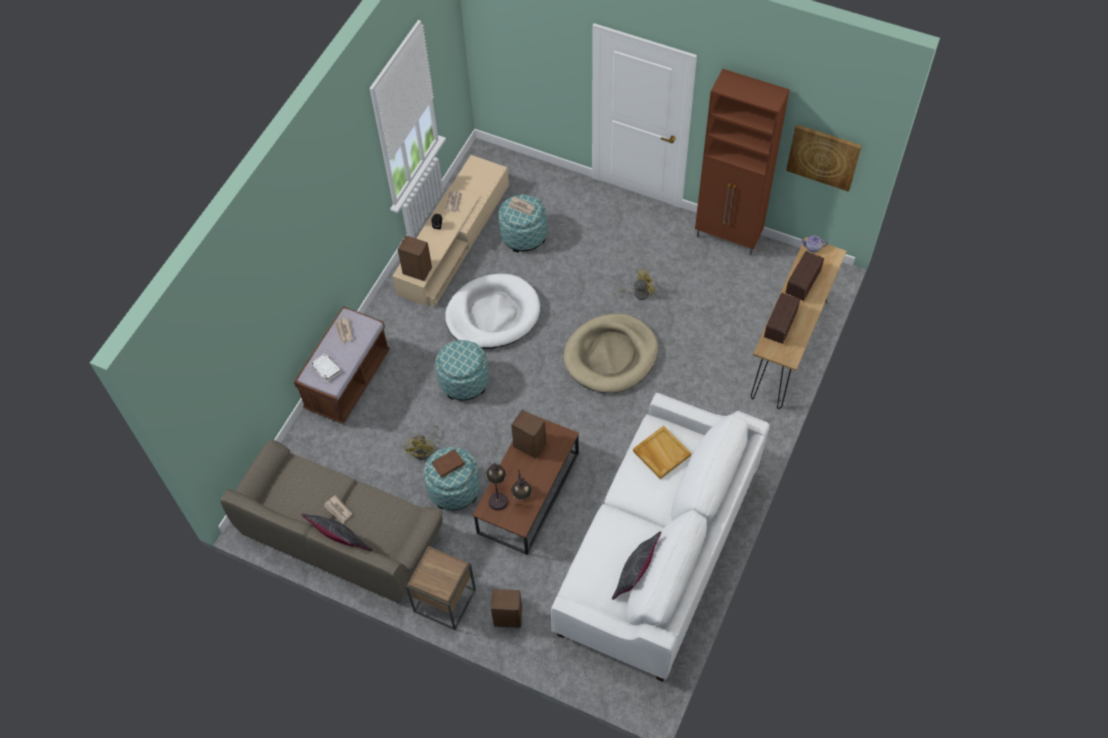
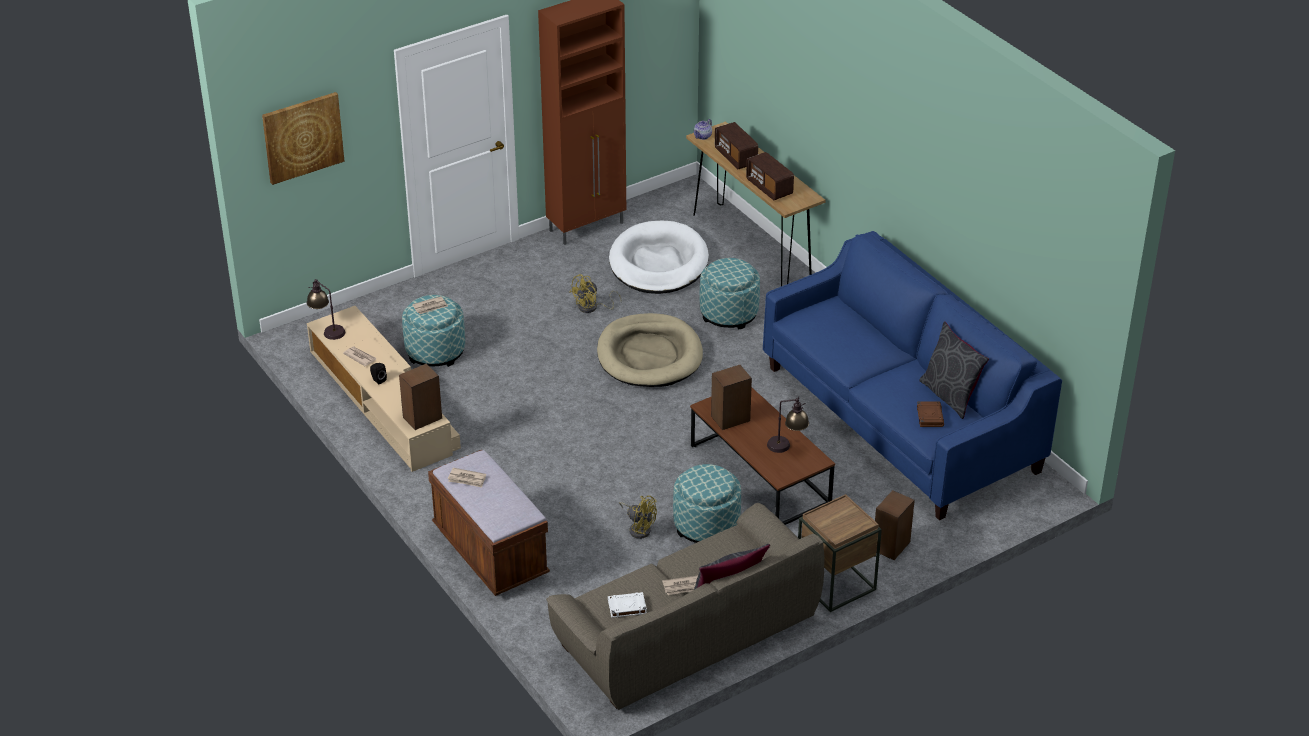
camera: 60 degrees left, 20 degrees down
(326, 368) = (503, 510): white book -> white book (626, 607)
(448, 464) = (703, 479): brown book -> brown book (929, 416)
(464, 381) = (579, 466): ottoman -> ottoman (729, 313)
(493, 314) = (514, 412): white dog bed -> white dog bed (658, 263)
(497, 494) = (769, 462): table lamp -> table lamp (327, 330)
(638, 293) = (592, 308): yellow fan -> yellow fan turned 135 degrees counterclockwise
(657, 551) = (900, 418): white sofa -> blue sofa
(661, 453) = (829, 326): beige tray -> none
(823, 156) = (647, 51): picture -> picture (302, 137)

